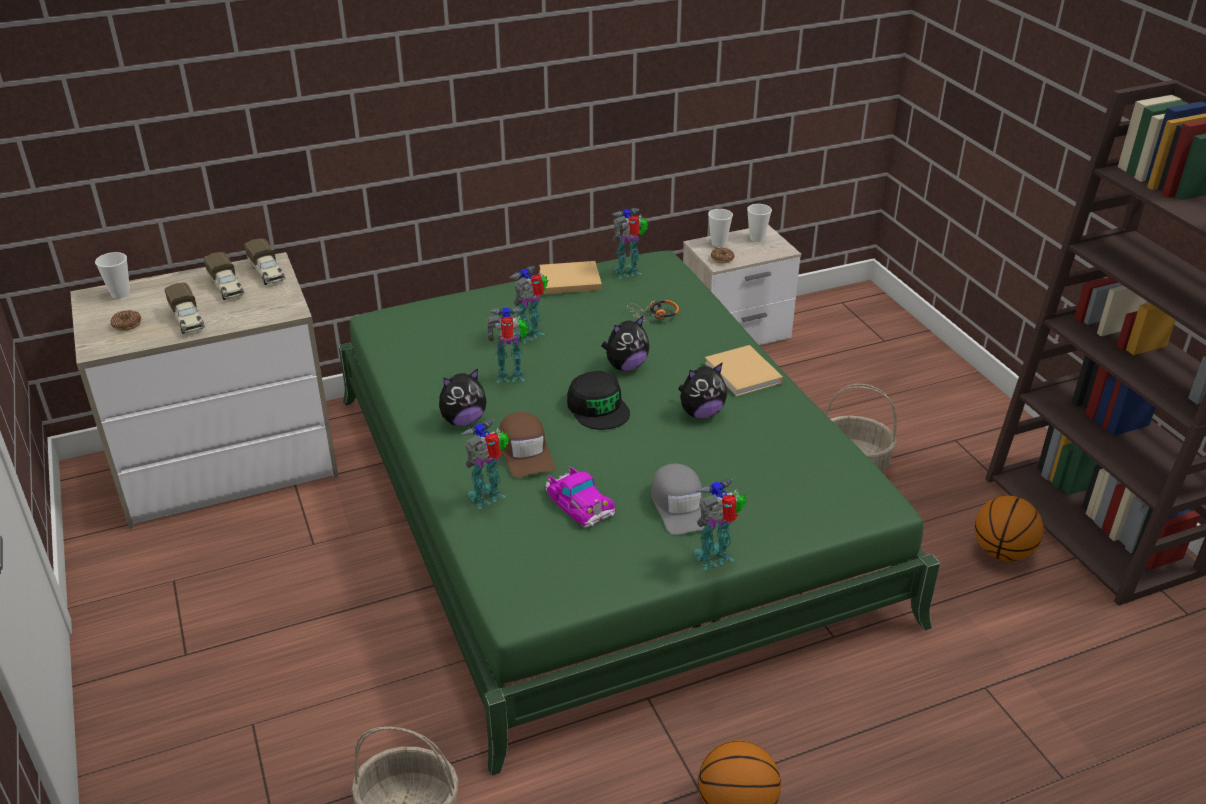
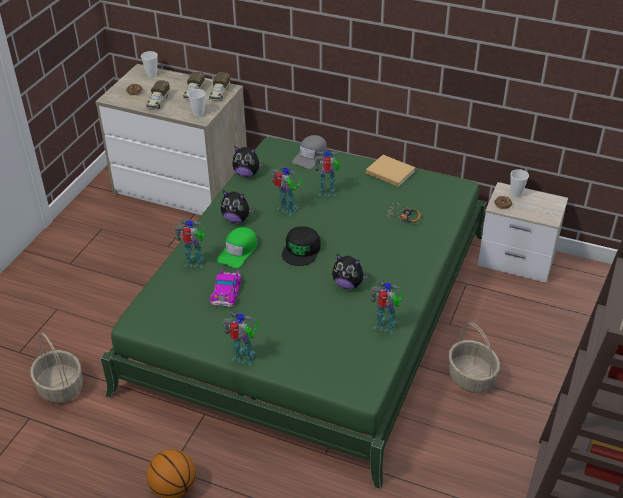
camera: 45 degrees right, 5 degrees up
(525, 451) = (238, 251): brown cap -> green cap
(626, 366) = (348, 236): plush toy -> plush toy (247, 174)
(629, 273) = (427, 184): toy robot -> toy robot (385, 327)
(680, 506) = (266, 323): grey cap -> grey cap (310, 156)
(744, 374) = (403, 278): beige book -> none
(757, 238) = (545, 203): cup -> cup (198, 113)
(1001, 552) = (482, 483): basketball -> none

